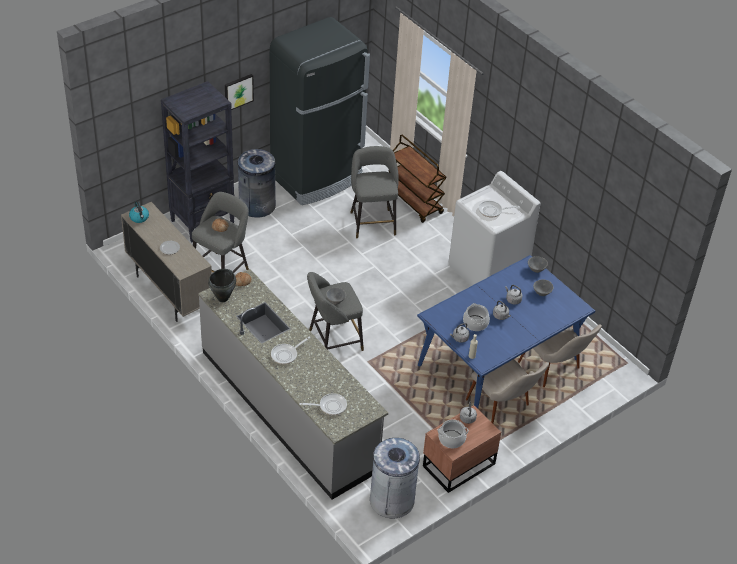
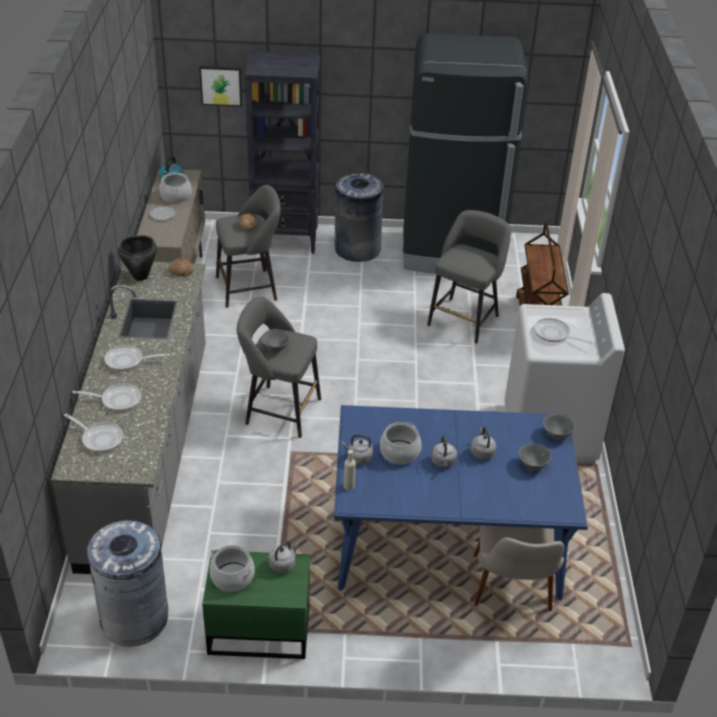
camera: 40 degrees right, 5 degrees down
(160, 230) = (175, 196): none -> cooking pot
(238, 92) = (367, 91): picture -> picture (221, 85)
(311, 380) = (118, 400): none -> frying pan
(457, 464) = (258, 628): brown nightstand -> green nightstand
(503, 409) = (392, 600): beige chair -> none

